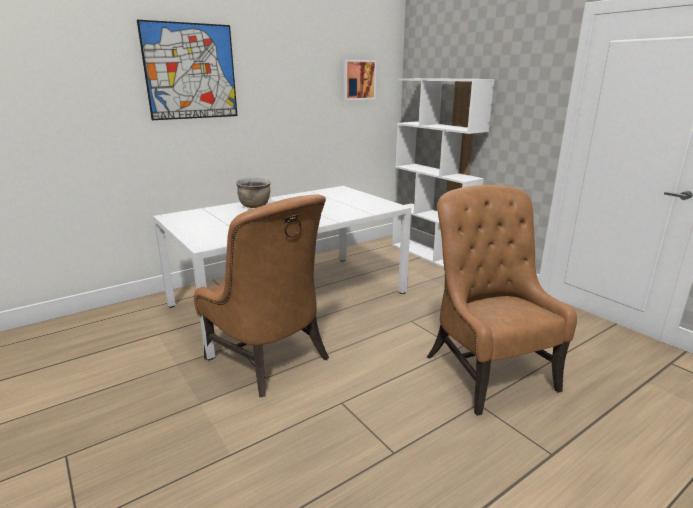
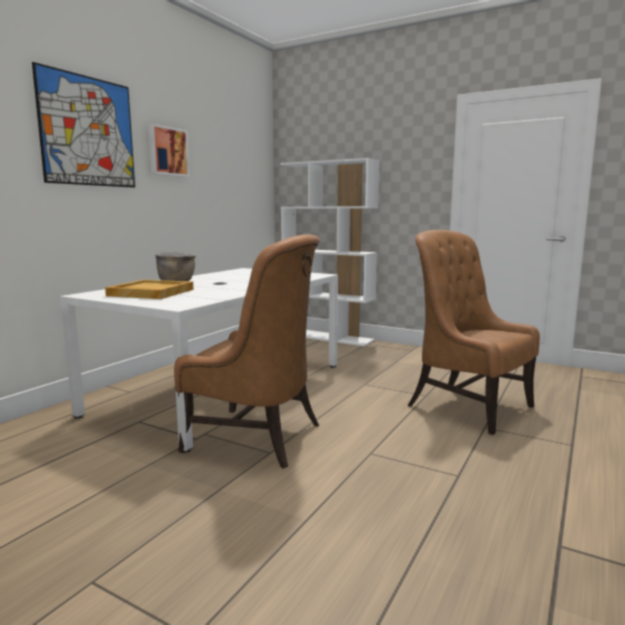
camera: 25 degrees left, 10 degrees down
(214, 220) = (150, 292): none -> beige tray
(358, 80) = (240, 163): picture -> picture (167, 151)

